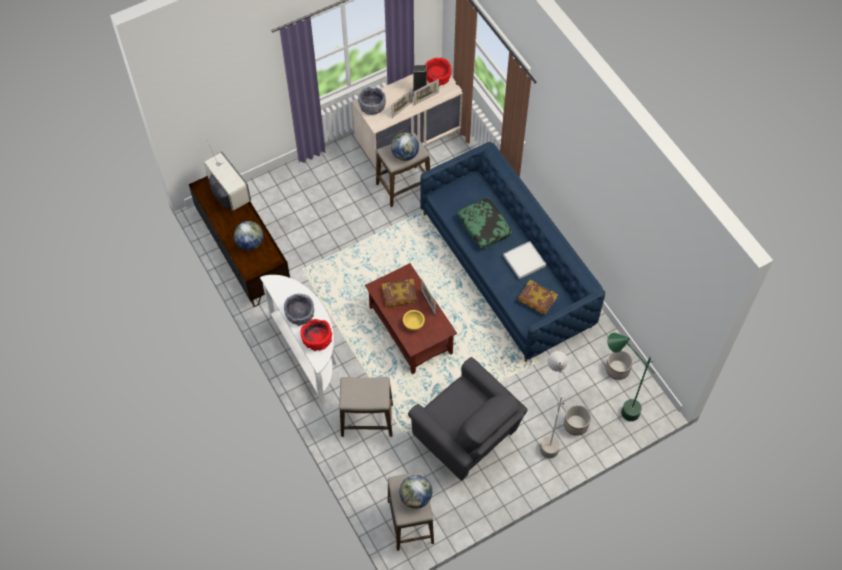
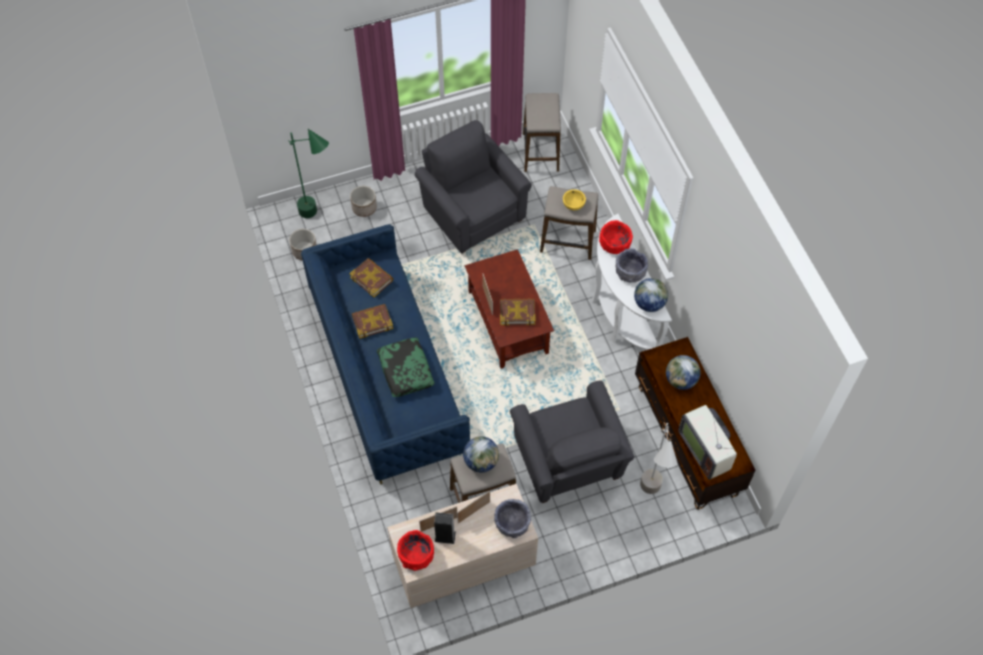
camera: 170 degrees left, 0 degrees up
(339, 220) = (568, 464): none -> grey armchair
(413, 324) = (508, 280): yellow bowl -> yellow bowl (573, 205)
(416, 497) = (537, 110): globe -> globe (649, 303)
(524, 261) = (372, 322): white tray -> book
(547, 434) = (394, 203): grey floor lamp -> grey floor lamp (649, 500)

